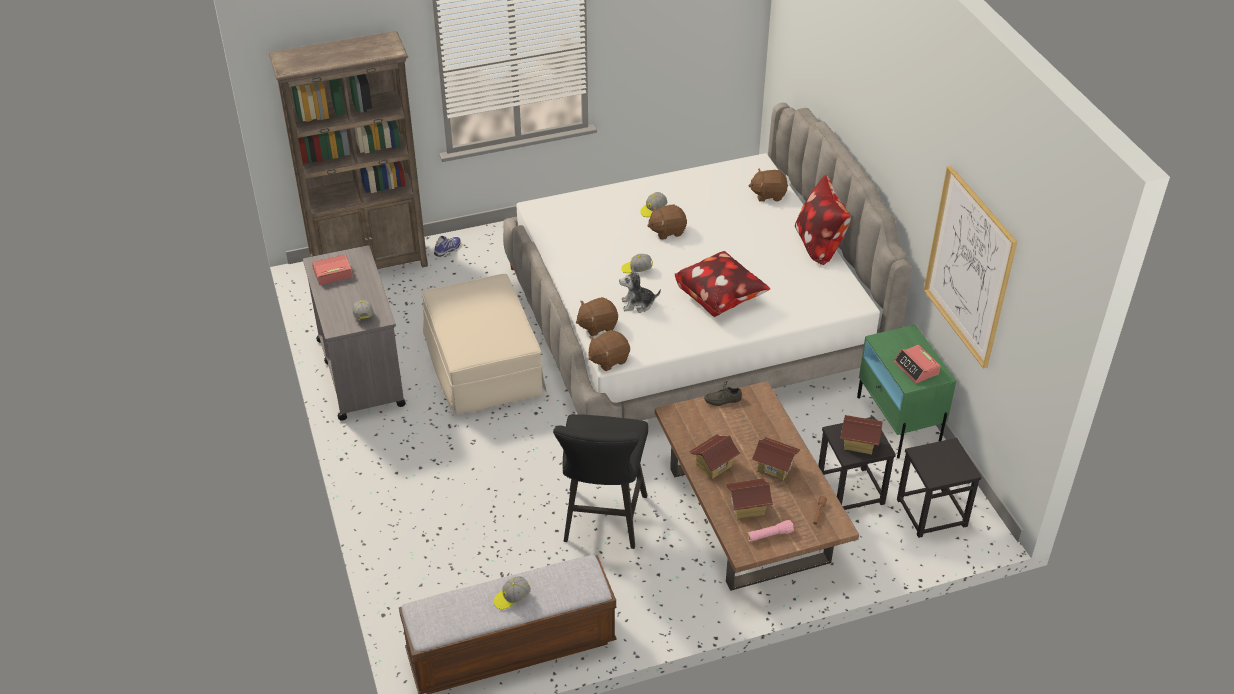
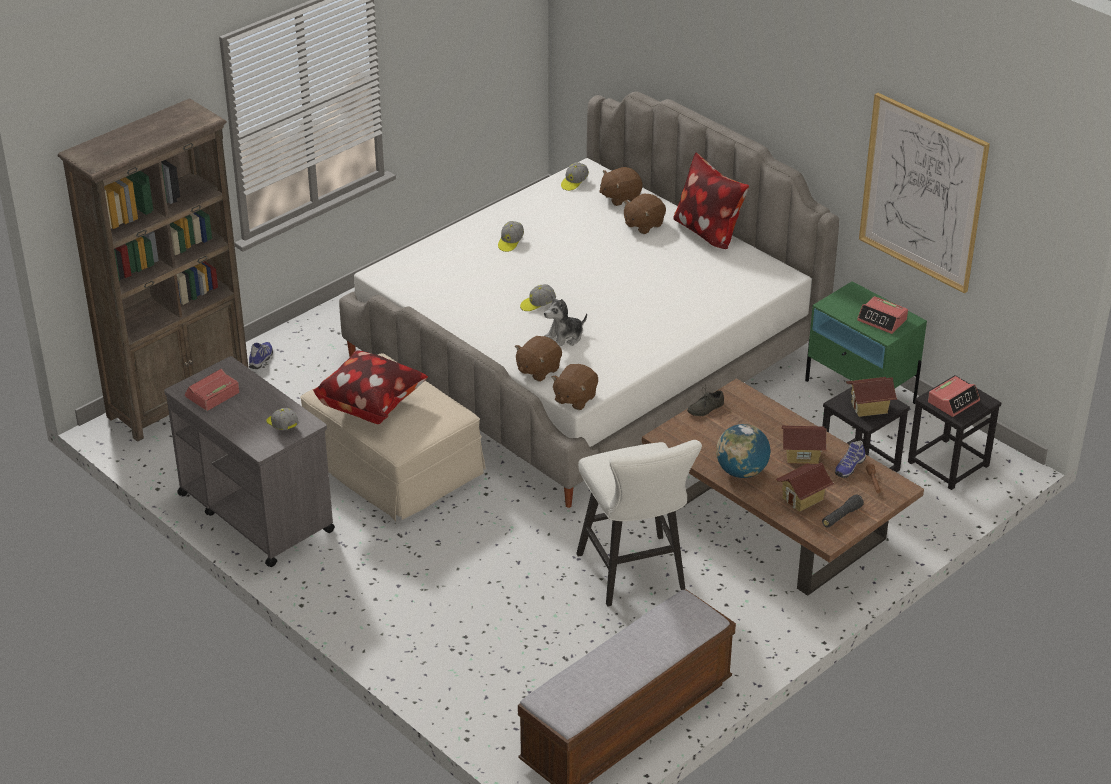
camera: 25 degrees left, 5 degrees down
(512, 597) = (632, 654): cap -> cap (574, 182)
(602, 523) = (635, 576): black stool -> white stool
(667, 231) = (541, 259): brown plush toy -> brown plush toy (643, 225)
(713, 466) = (741, 472): toy house -> globe
(720, 298) = (645, 308): pillow -> pillow (371, 404)
(769, 535) = (841, 516): pink flashlight -> black flashlight
(807, 492) = (849, 467): none -> shoe
(937, 462) = (953, 401): none -> alarm clock

